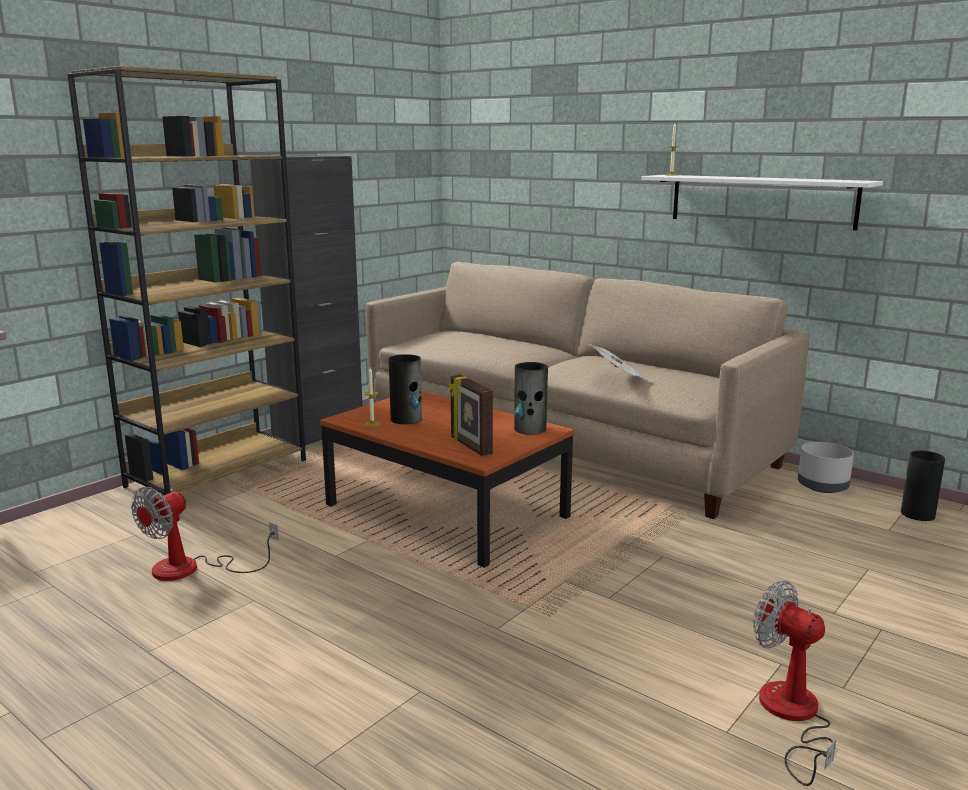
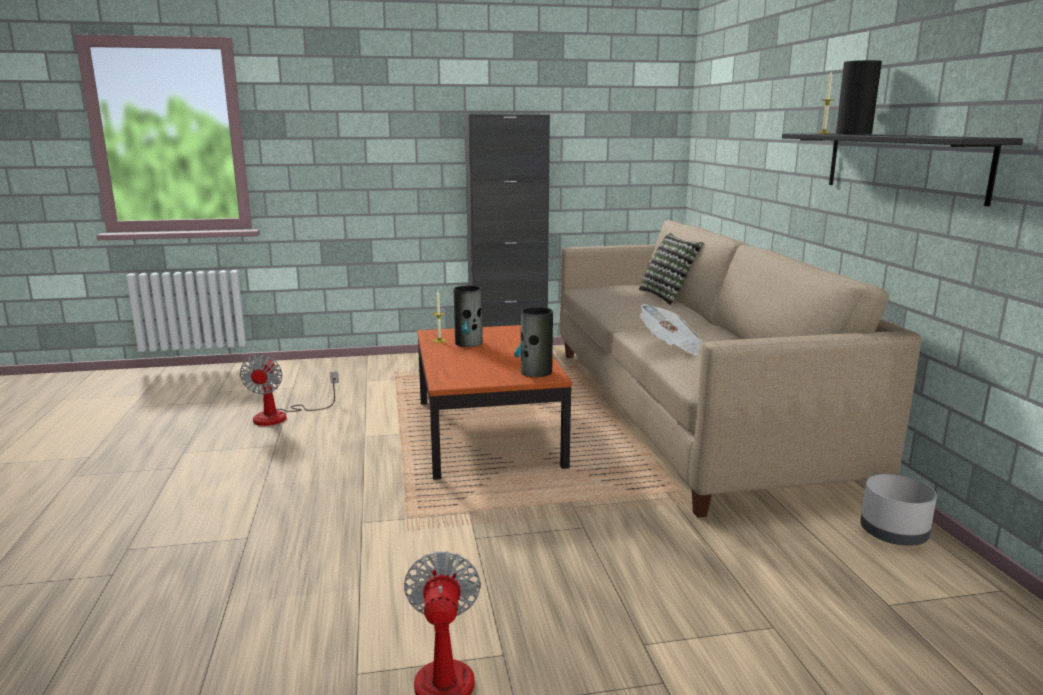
camera: 40 degrees right, 0 degrees up
(192, 569) = (282, 416): fan -> fan turned 75 degrees counterclockwise
(218, 472) = (401, 363): brown bookcase -> none
(470, 446) = (461, 372): picture frame -> none
(505, 337) = (668, 296): none -> pillow
(761, 201) = (902, 164): white shelf -> black shelf
(917, 514) = (969, 606): vase -> vase (853, 134)

